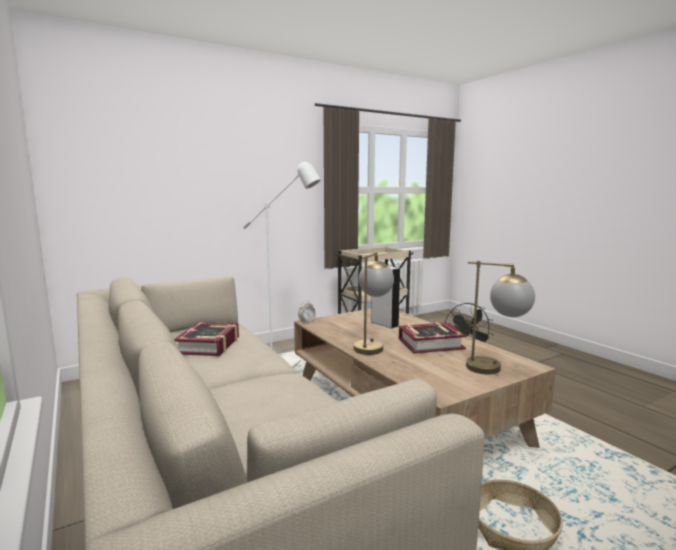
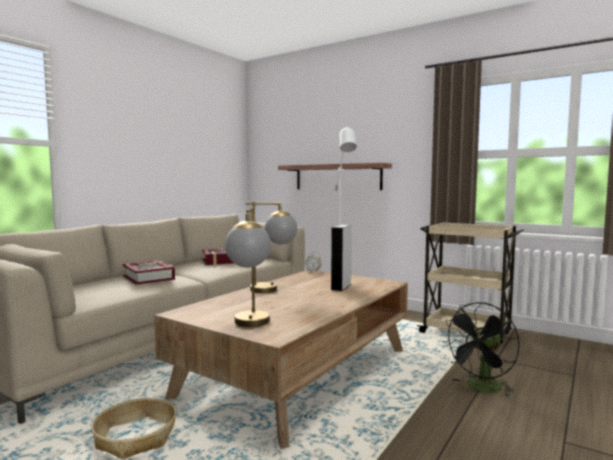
camera: 65 degrees right, 5 degrees down
(214, 211) = (337, 177): none -> shelf
(430, 344) = (301, 303): book -> book (149, 278)

